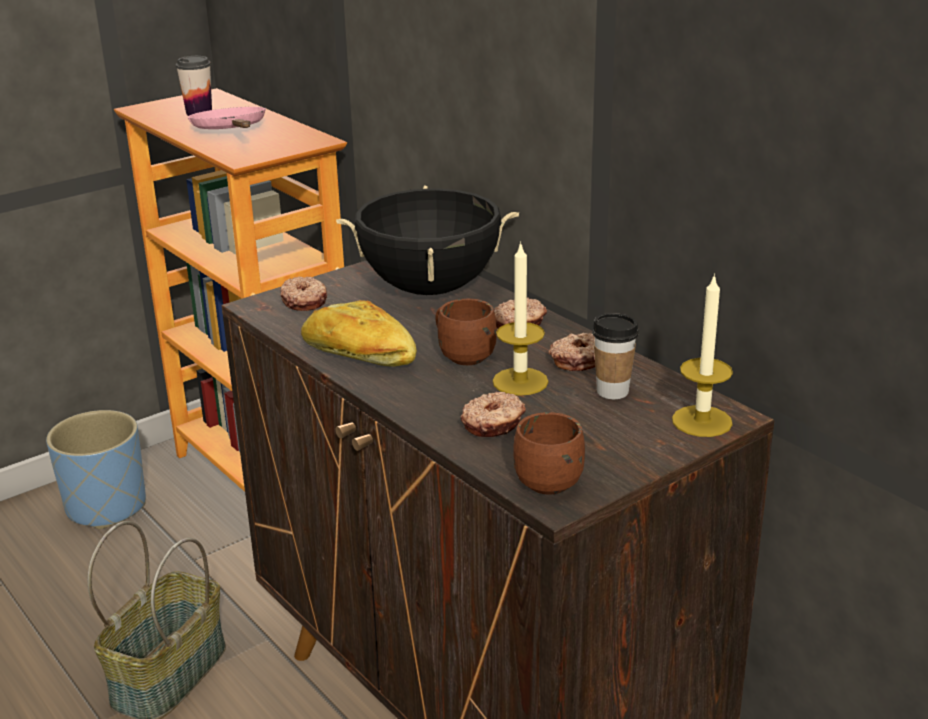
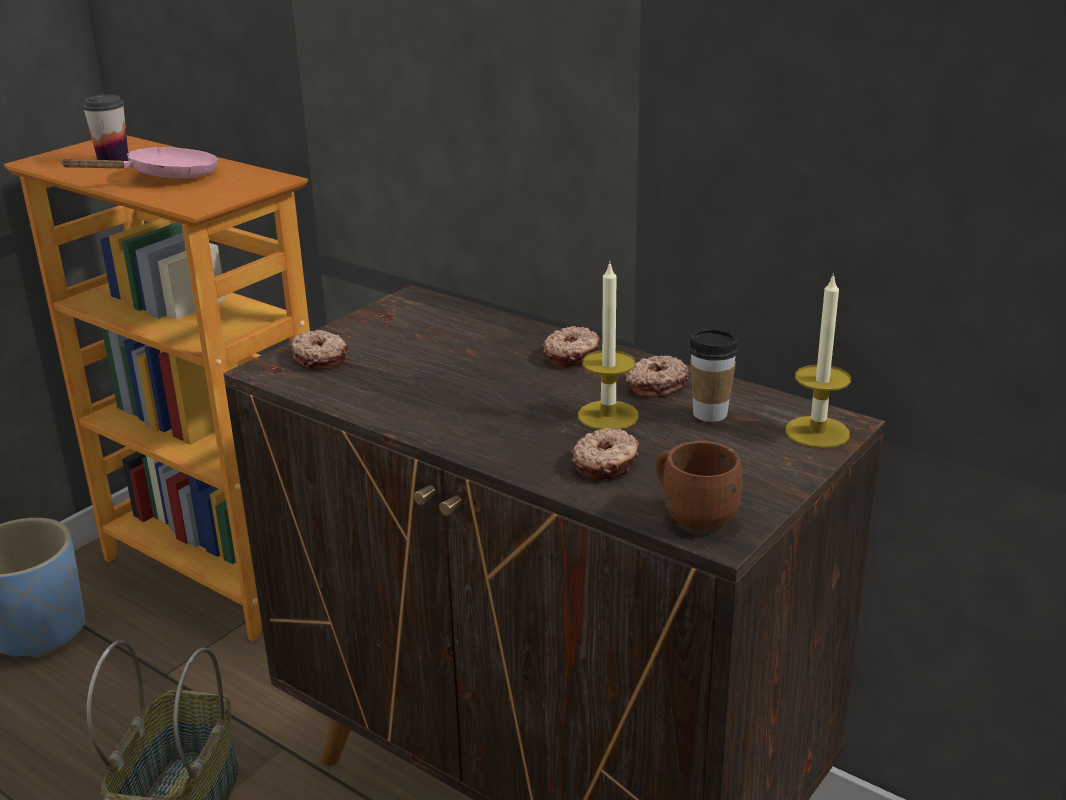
camera: 15 degrees left, 0 degrees up
(231, 131) = (165, 177): pink frying pan -> pink frying pan turned 90 degrees clockwise
(359, 356) = (416, 410): bread -> none
(430, 288) = (453, 329): black cooking pot -> none
(462, 354) = (529, 395): brown mug -> none

